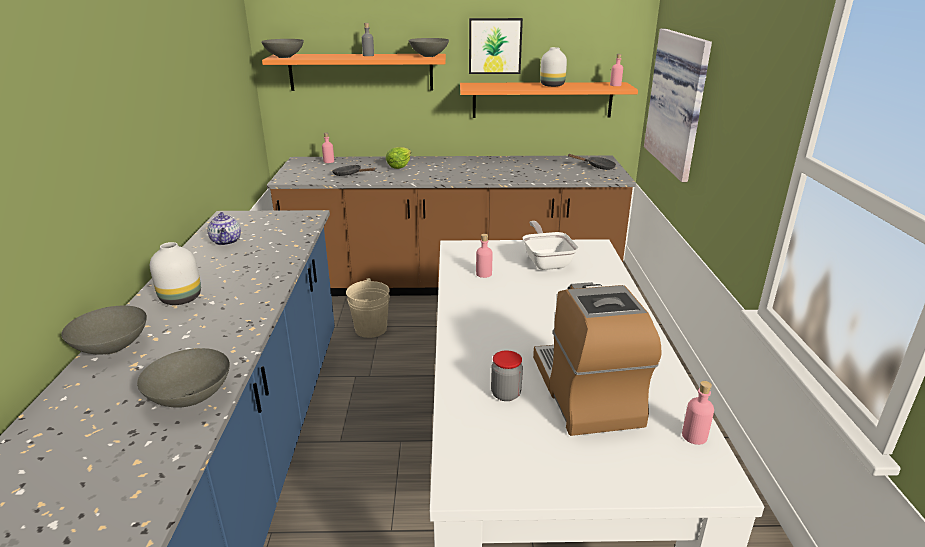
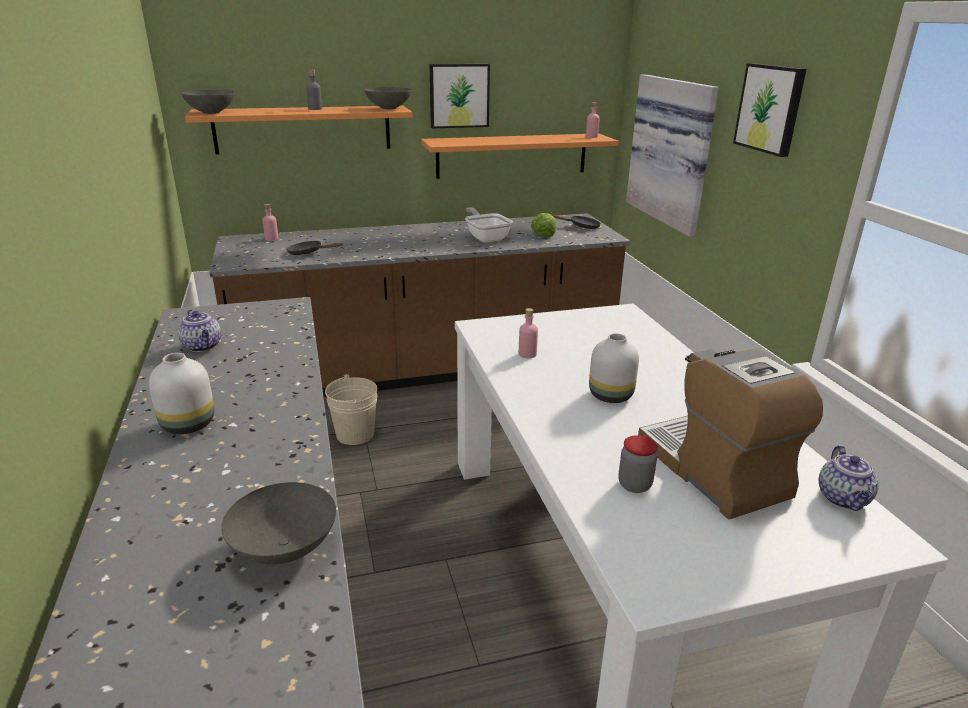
camera: 15 degrees left, 0 degrees up
(112, 347) = (132, 500): grey bowl -> none
(399, 166) = (361, 239): lettuce -> lettuce (543, 234)
(546, 261) = (585, 333): frying pan -> frying pan (486, 238)
(552, 85) = (526, 139): white vase -> white vase (610, 395)
(694, 436) = (844, 499): pink bottle -> teapot
(747, 63) = (770, 108): none -> picture

